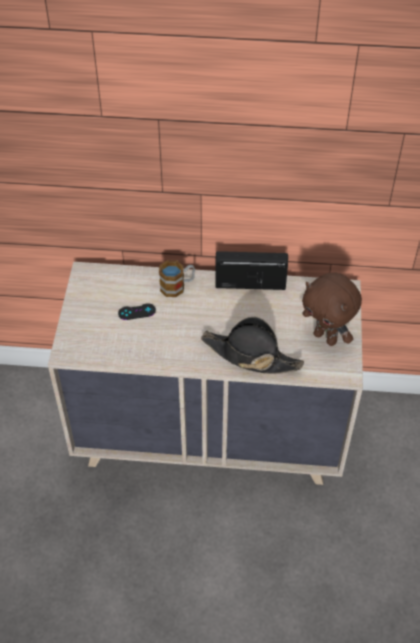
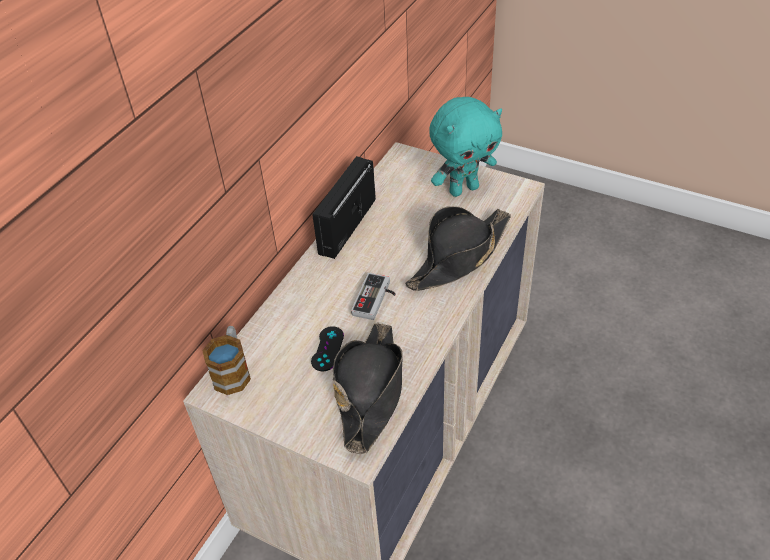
camera: 65 degrees left, 5 degrees down
(113, 344) = (370, 391): none -> black hat
(177, 286) = (309, 294): mug -> mug (232, 371)
(188, 322) = (376, 300): none -> game controller
(326, 337) = (463, 189): brown plush toy -> turquoise plush toy

